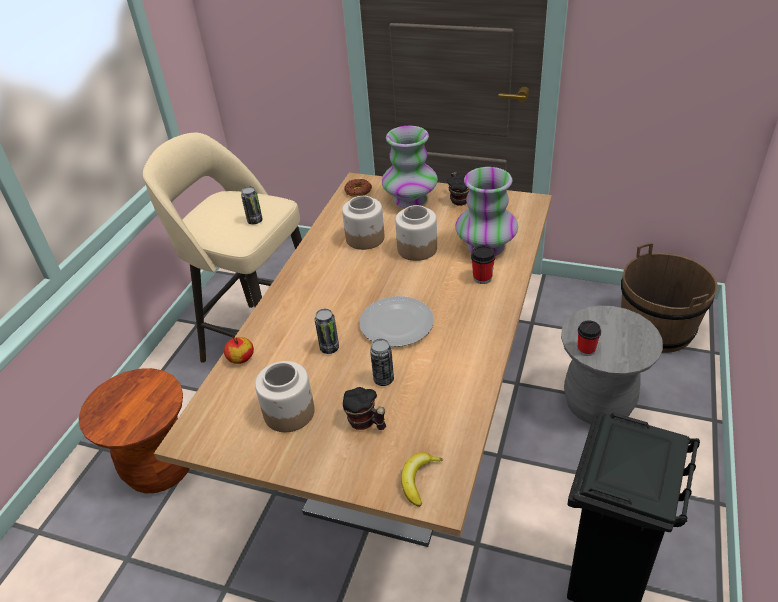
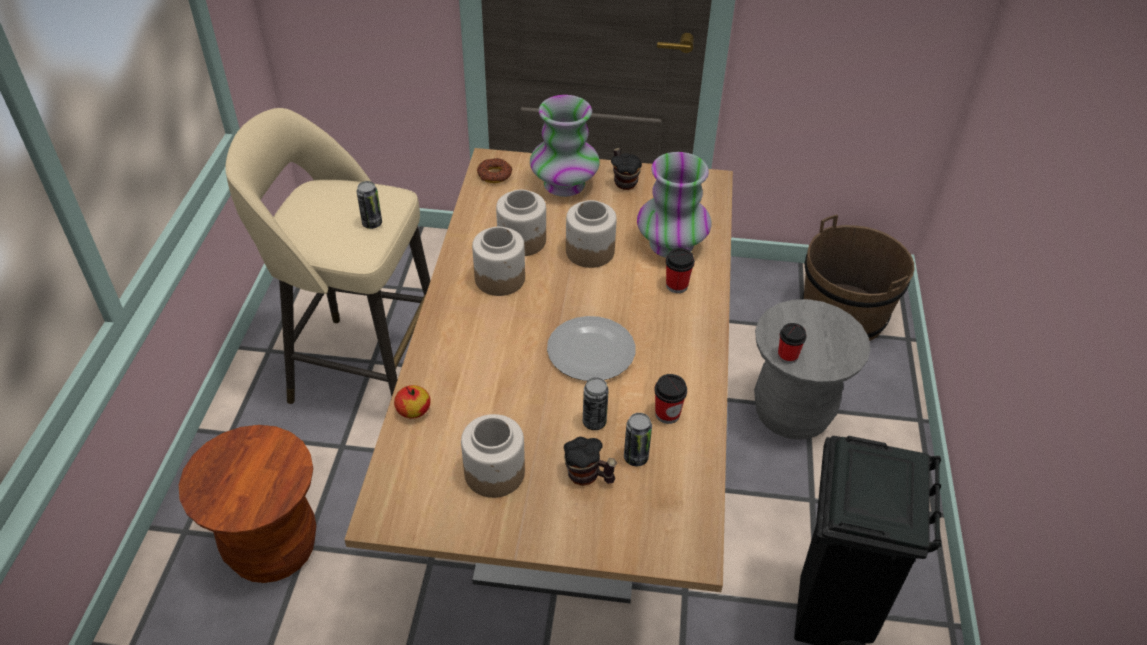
camera: 15 degrees left, 5 degrees up
(329, 348) = (519, 388): can -> can (636, 457)
(339, 264) = (500, 278): none -> jar
(418, 479) = (664, 535): banana -> none
(448, 378) = (667, 414): none -> cup

